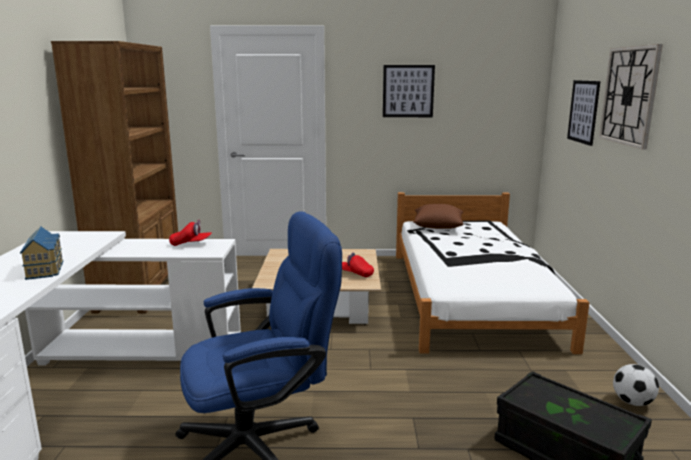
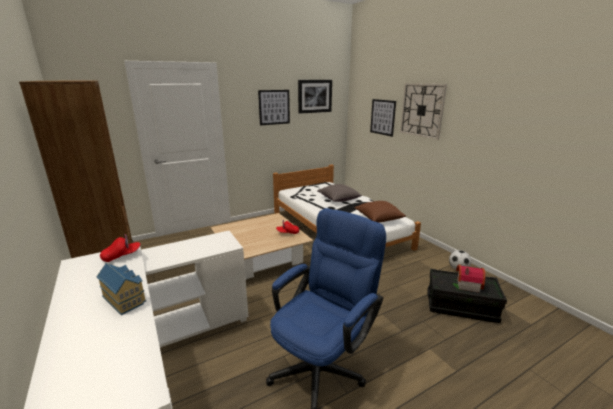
camera: 30 degrees left, 5 degrees up
(191, 244) = (203, 242): red cap -> red cap (122, 256)
(437, 227) = (304, 191): brown pillow -> brown pillow (378, 219)
(478, 245) = (339, 199): none -> grey pillow
(481, 76) = (314, 96): none -> picture
(573, 411) = (467, 284): none -> toy house

